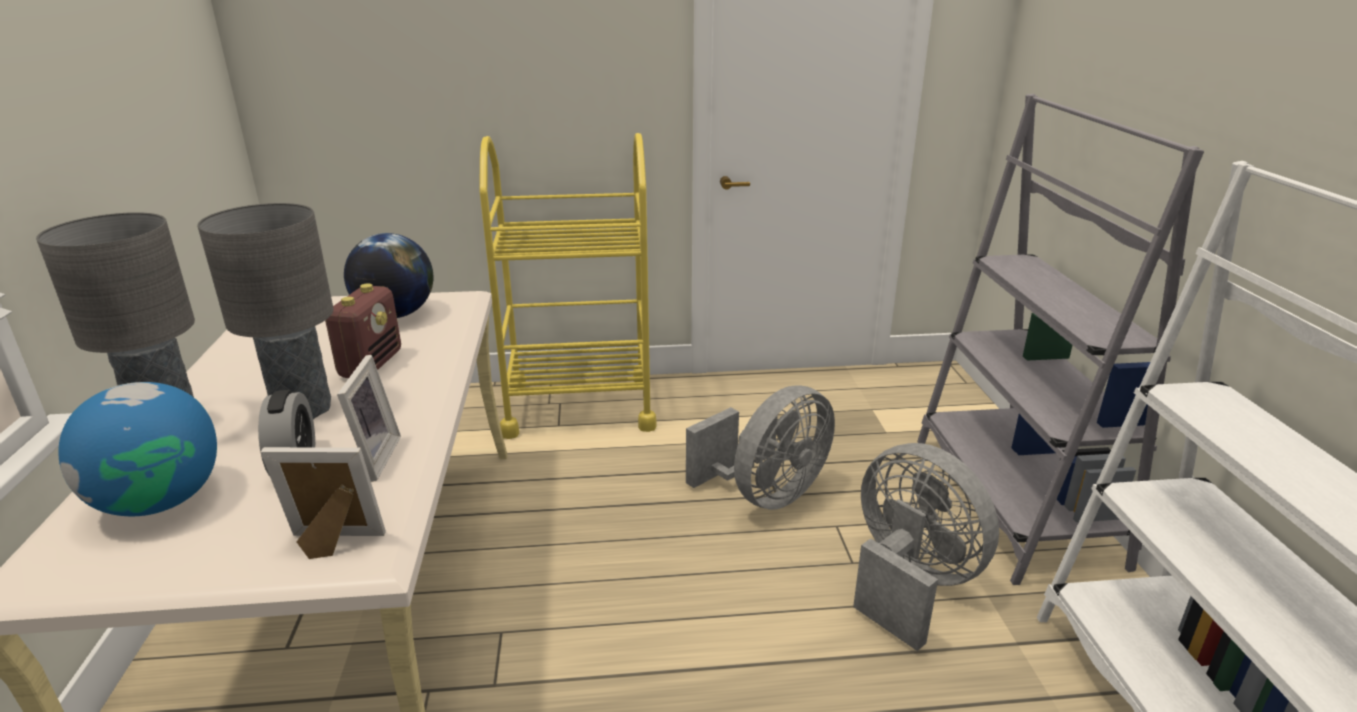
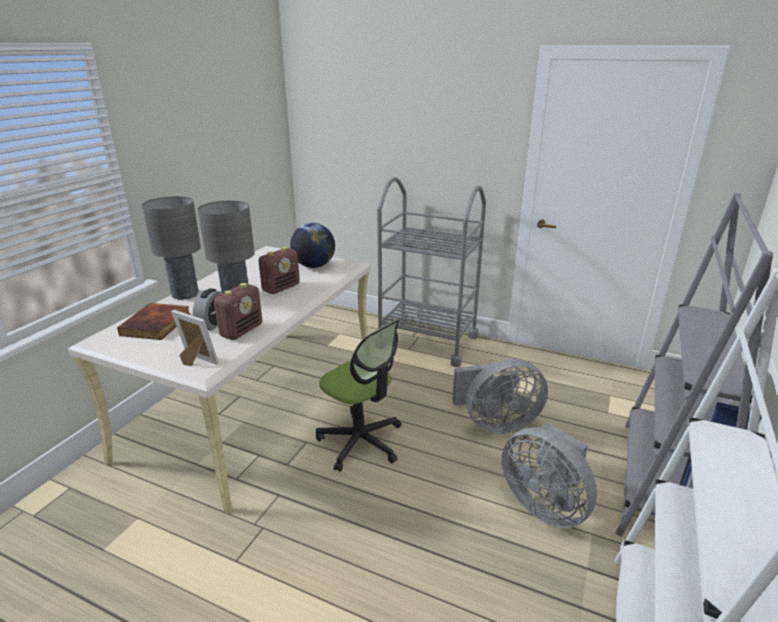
camera: 30 degrees right, 0 degrees up
(160, 501) = (157, 325): globe -> book
(371, 458) = (242, 330): picture frame -> radio
(579, 406) = (427, 341): yellow cart -> grey cart
(593, 595) = (361, 441): none -> office chair
(909, 582) = (544, 505): grey fan -> grey fan turned 150 degrees clockwise

